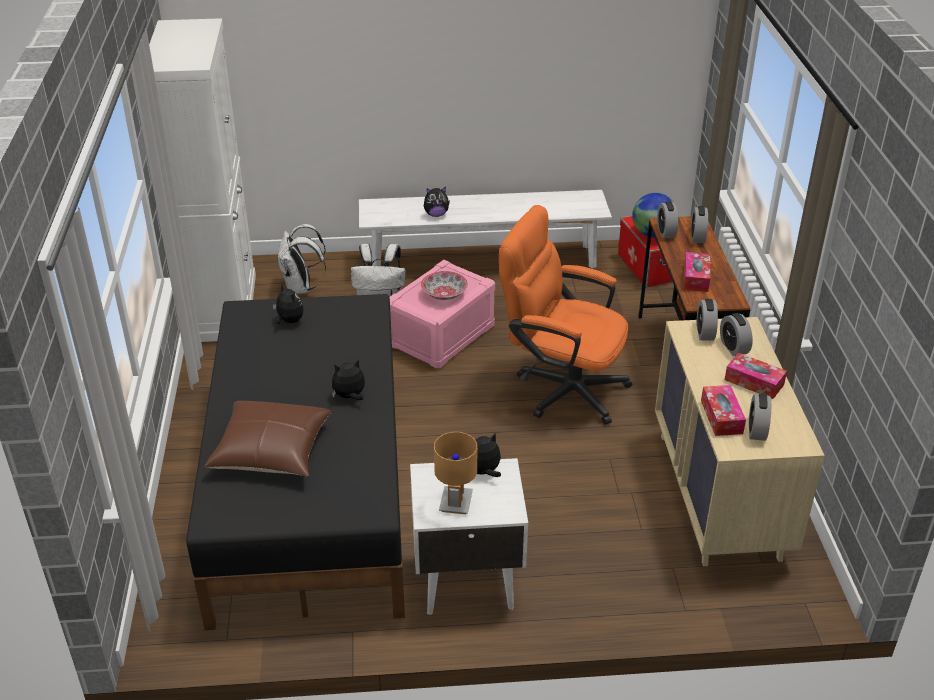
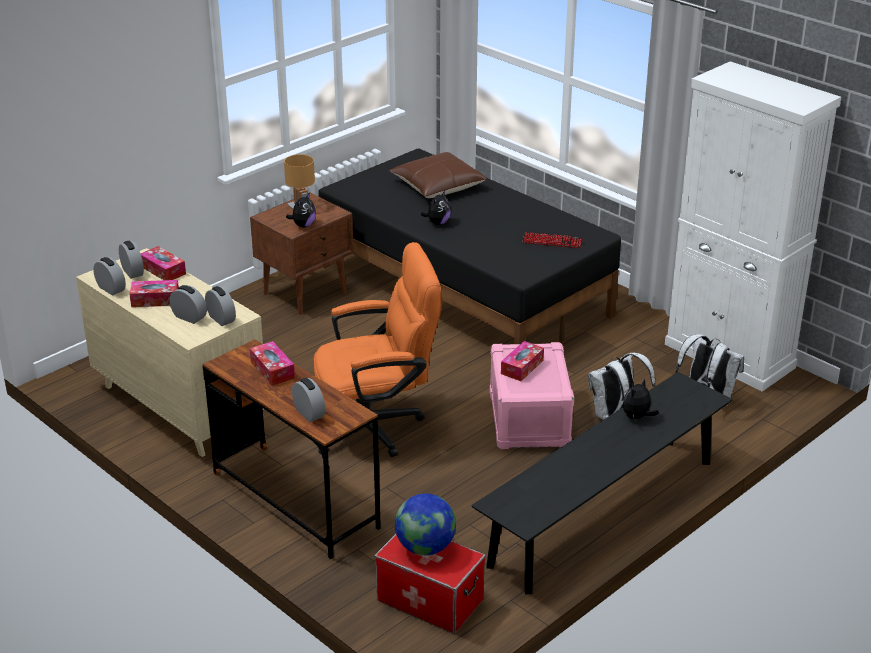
camera: 140 degrees right, 5 degrees down
(289, 321) = (552, 242): plush toy -> keyboard
(444, 294) = (522, 367): bowl -> tissue box
(465, 580) = (306, 293): white nightstand -> brown nightstand
(483, 261) = (603, 512): white bench -> black bench
(666, 232) = (344, 405): alarm clock -> alarm clock (111, 289)

